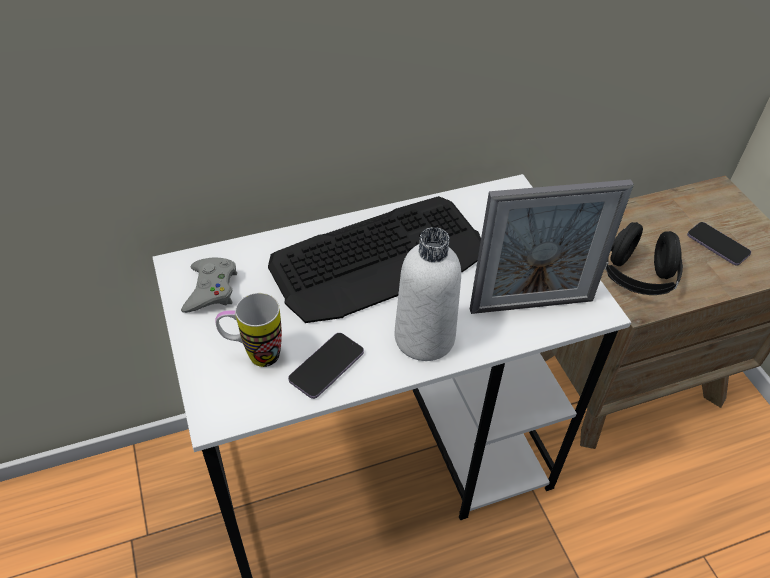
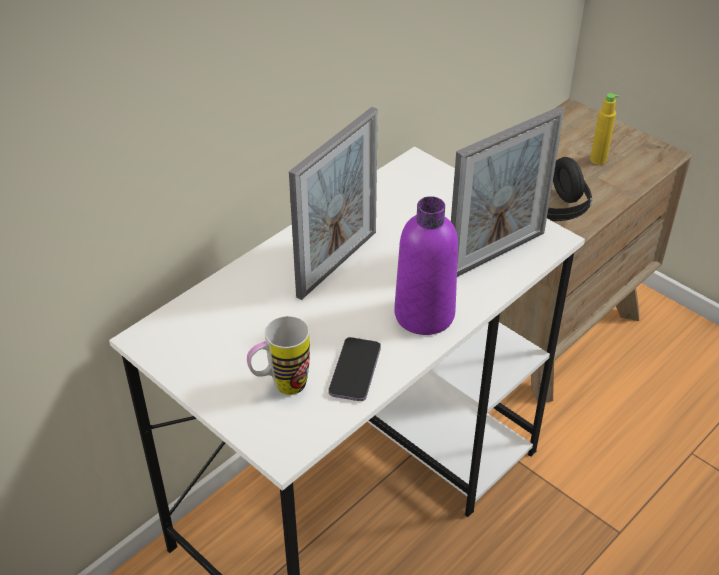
camera: 25 degrees left, 5 degrees down
(211, 289) = (194, 347): grey game controller -> none
(379, 259) = (337, 264): keyboard -> picture frame
(424, 338) = (424, 314): white bottle -> purple bottle
(717, 245) = (598, 159): phone -> yellow bottle

